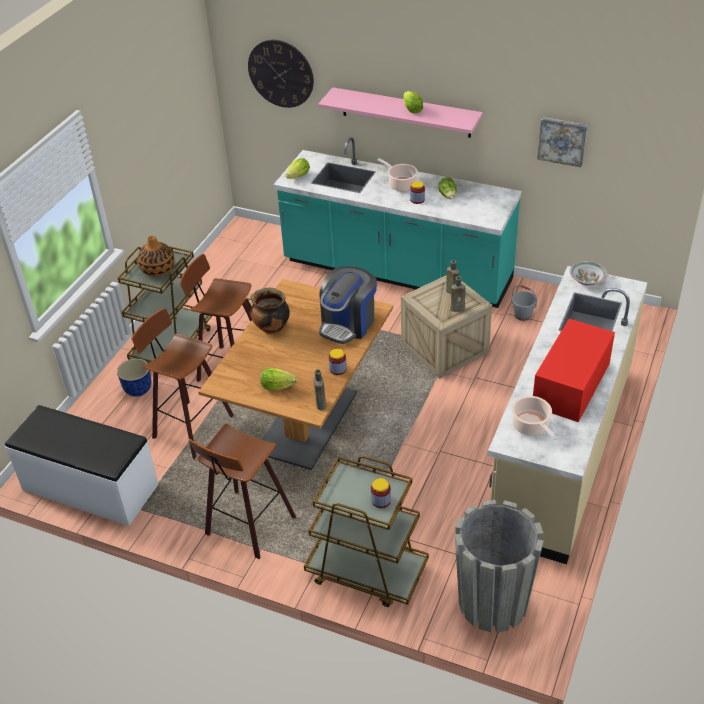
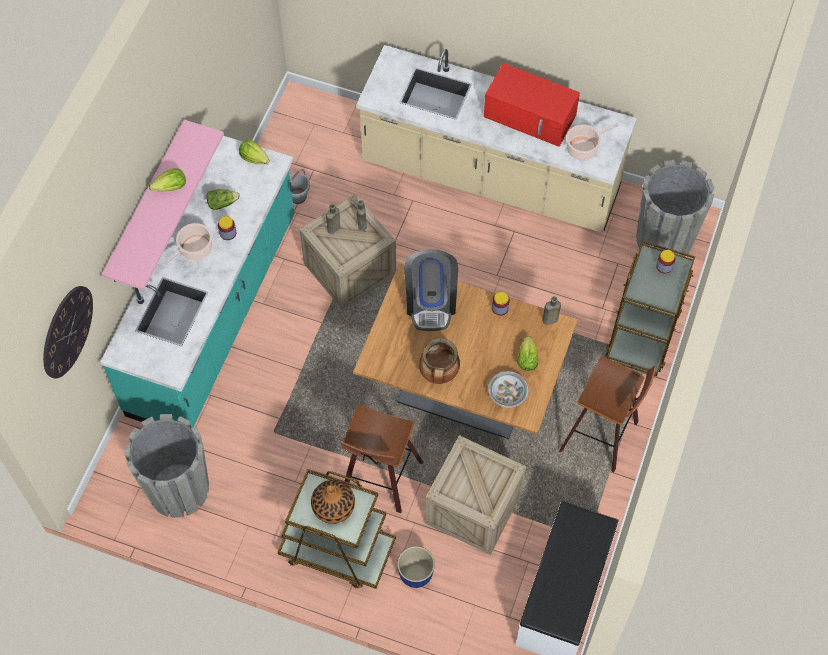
camera: 95 degrees left, 20 degrees up
(190, 427) = (473, 508): stool -> crate
(244, 261) = (178, 489): none -> grey planter
(298, 176) = (165, 360): lettuce -> lettuce (254, 158)
(348, 324) = (431, 302): coffee machine -> coffee machine turned 60 degrees clockwise
(562, 141) = (224, 59): picture -> none
(587, 280) = (380, 90): bowl -> bowl (507, 394)

